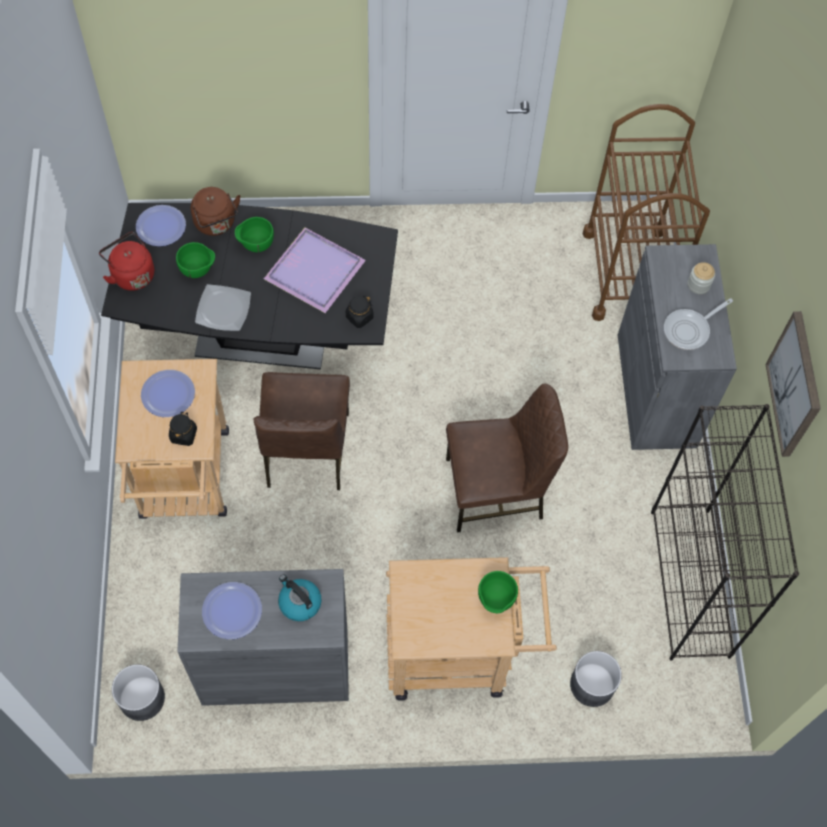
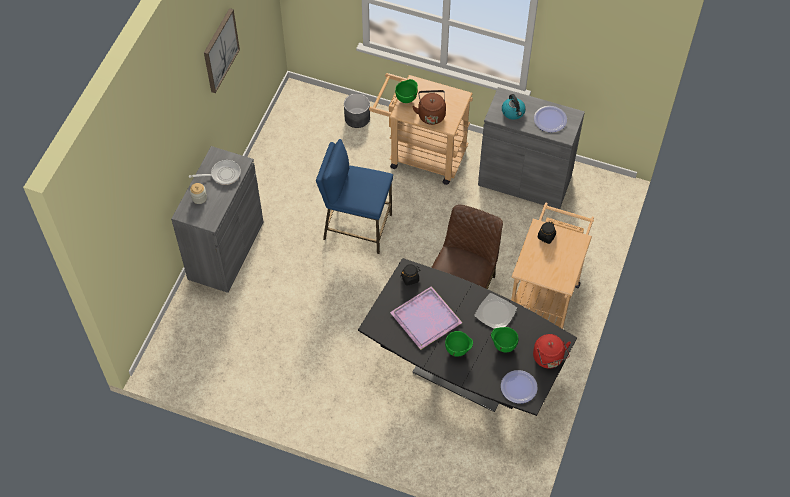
camera: 155 degrees left, 5 degrees down
(142, 699) = (603, 190): grey planter -> none
(168, 394) = (548, 263): plate -> none
(216, 224) = (479, 376): brown kettle -> brown kettle (431, 114)
(496, 490) = (357, 227): brown chair -> blue stool
(628, 273) = (194, 331): brown cart -> none
(690, 584) = (275, 144): black bookcase -> none

